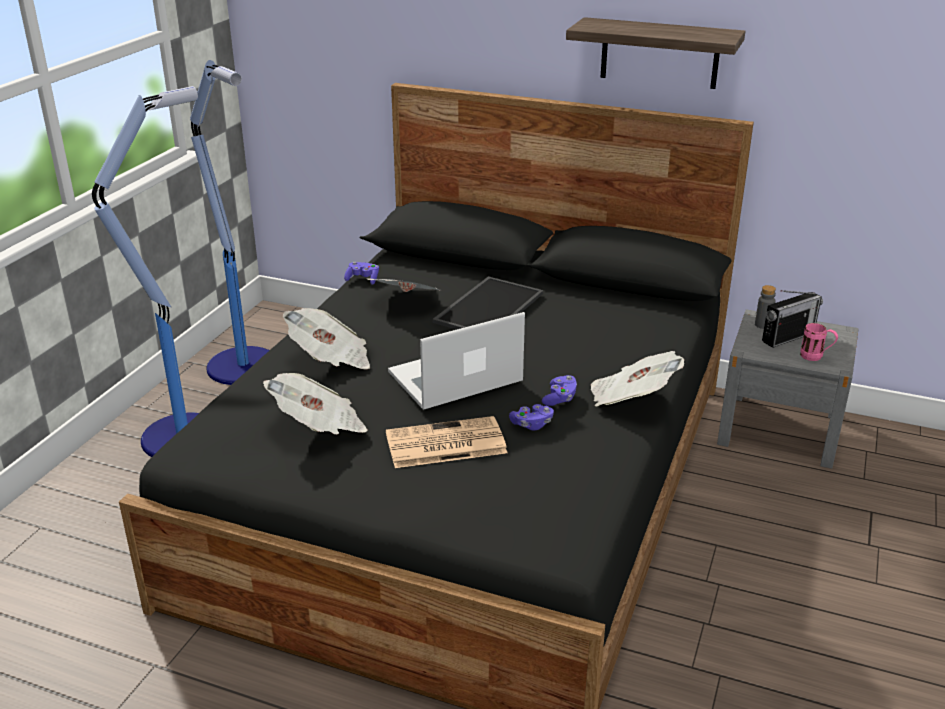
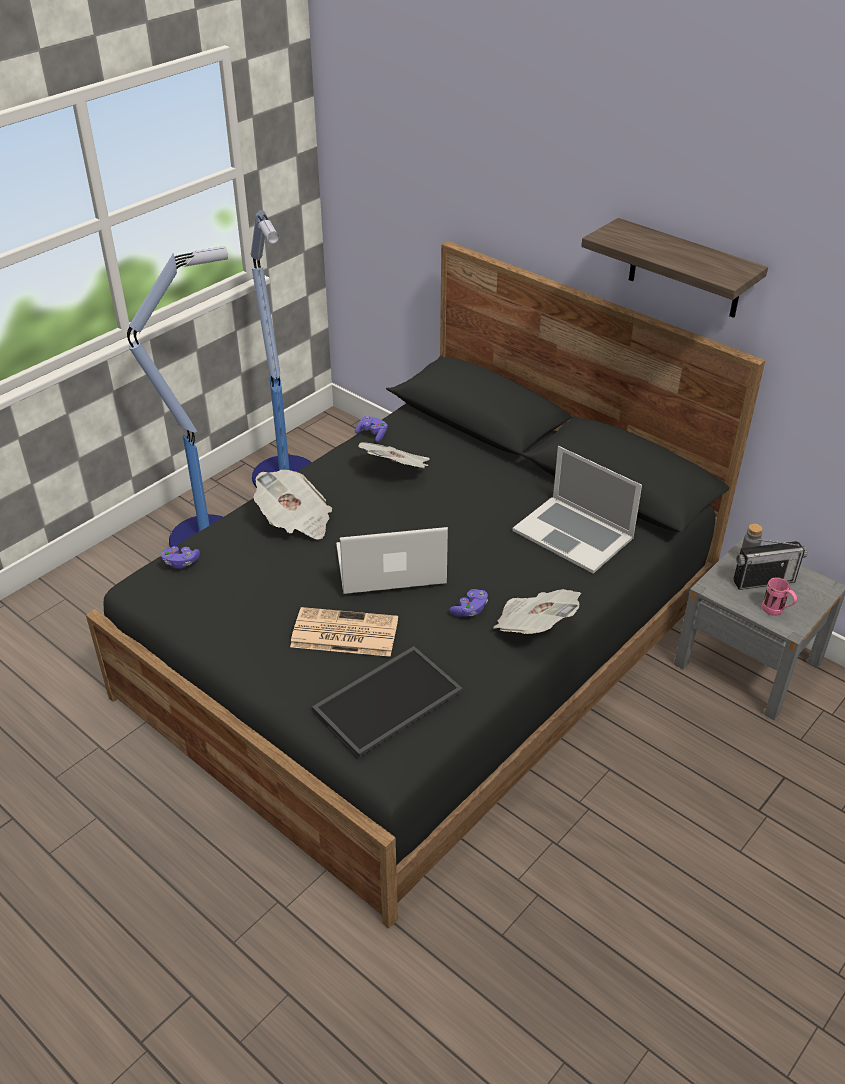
camera: 20 degrees right, 10 degrees up
(319, 426) = (249, 591): newspaper -> none
(488, 307) = (465, 491): tray -> tray (387, 698)
(531, 424) = (429, 632): purple game controller -> purple game controller (181, 563)
(613, 321) = (573, 534): none -> laptop

